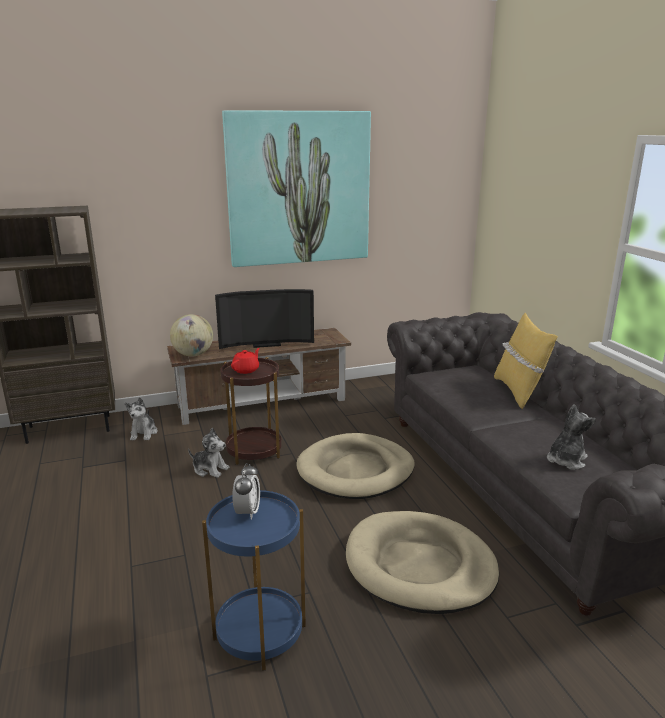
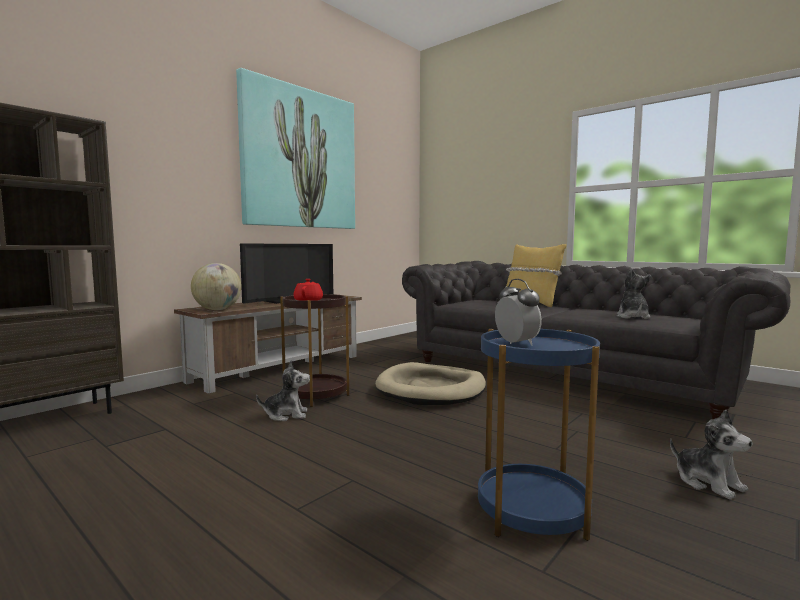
camera: 30 degrees left, 15 degrees down
(144, 433) = (165, 406): plush toy -> plush toy (708, 483)
(419, 566) = (578, 427): beige dog bed -> none

